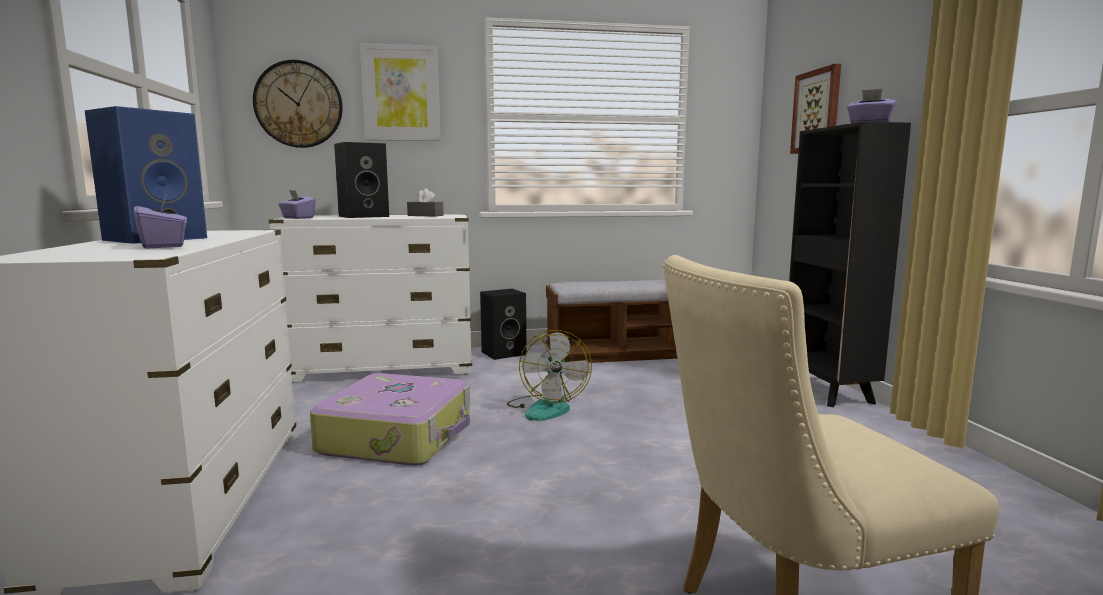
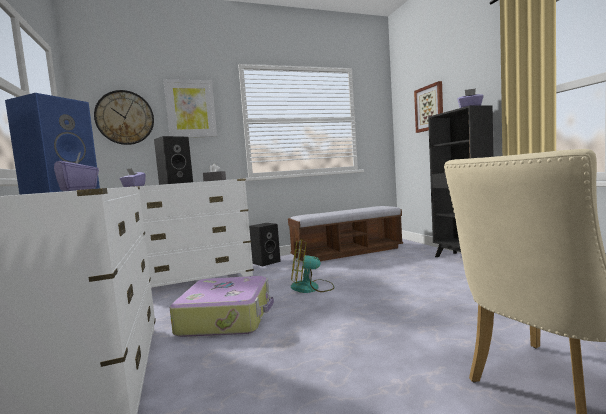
camera: 10 degrees left, 5 degrees down
(547, 407) = (311, 288): fan -> fan turned 105 degrees clockwise

